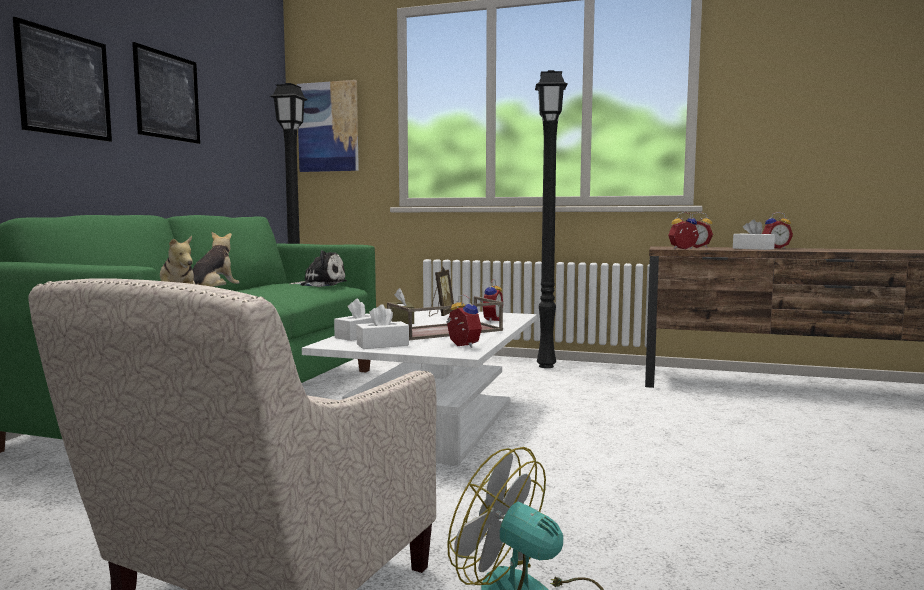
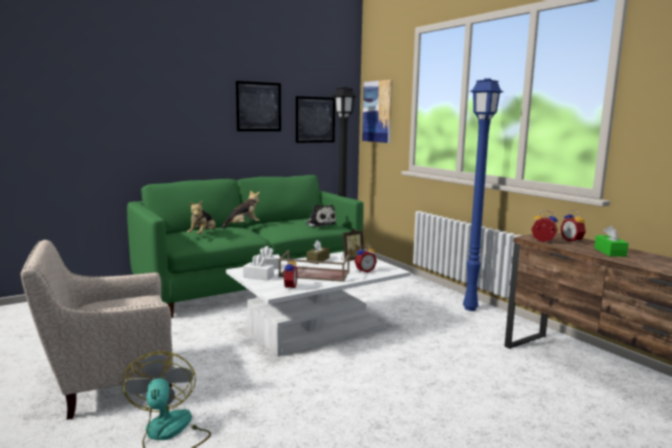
camera: 40 degrees right, 5 degrees up
(65, 84) = (193, 111): picture -> picture (315, 119)
(547, 366) = (470, 309): black floor lamp -> blue floor lamp
(753, 248) = (609, 252): white tissue box -> green tissue box
(775, 248) = (645, 254): alarm clock -> none

